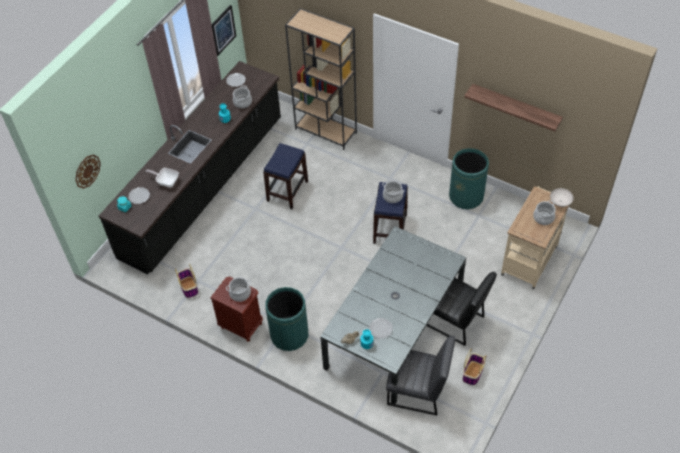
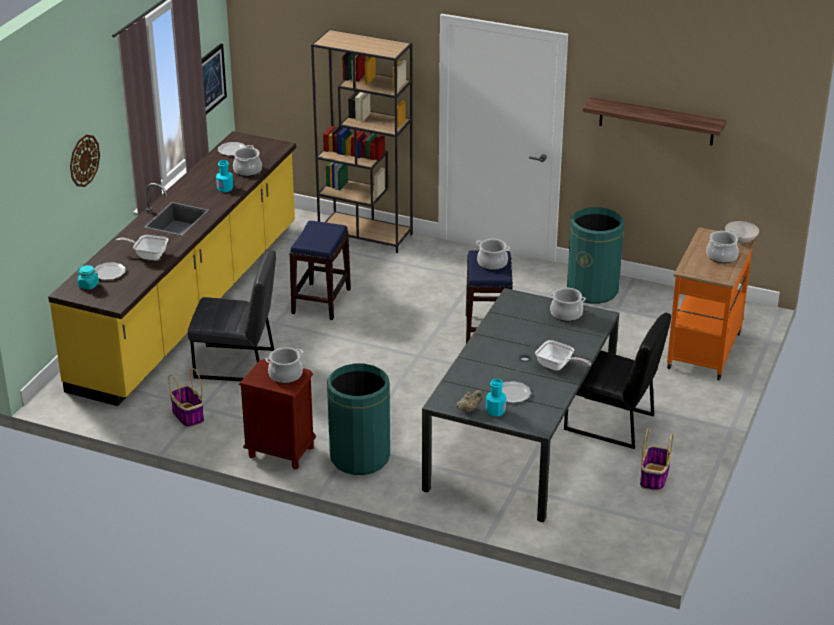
camera: 10 degrees left, 20 degrees down
(87, 171) = (35, 221): wall clock -> wall clock (84, 160)
(204, 187) = (190, 305): black counter -> yellow counter
(415, 305) = (557, 366): none -> frying pan
(418, 392) = (576, 505): grey chair -> grey chair (237, 364)
(430, 255) = (566, 314): none -> cooking pot
(530, 259) = (705, 349): beige cart -> orange cart

